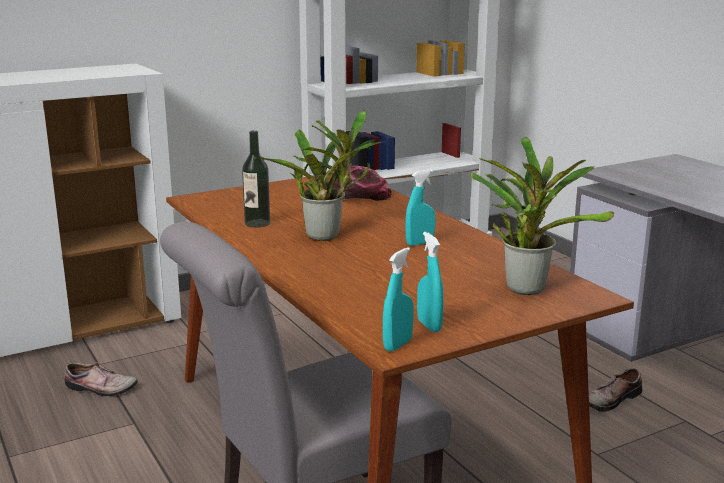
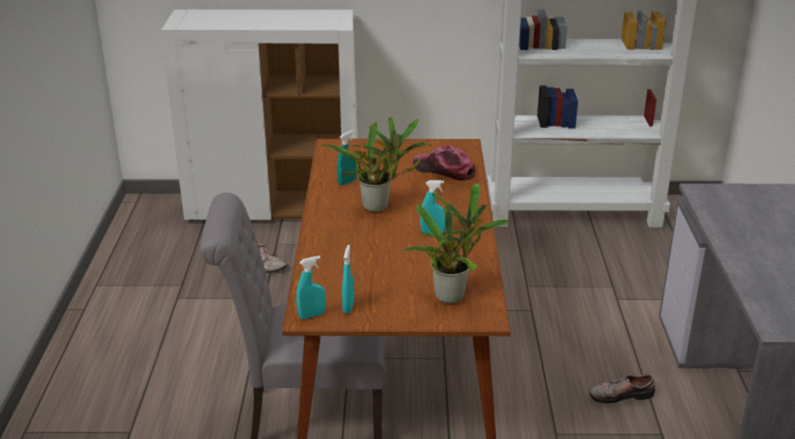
camera: 30 degrees right, 10 degrees up
(257, 223) = (347, 182): bottle -> turquoise spray bottle

